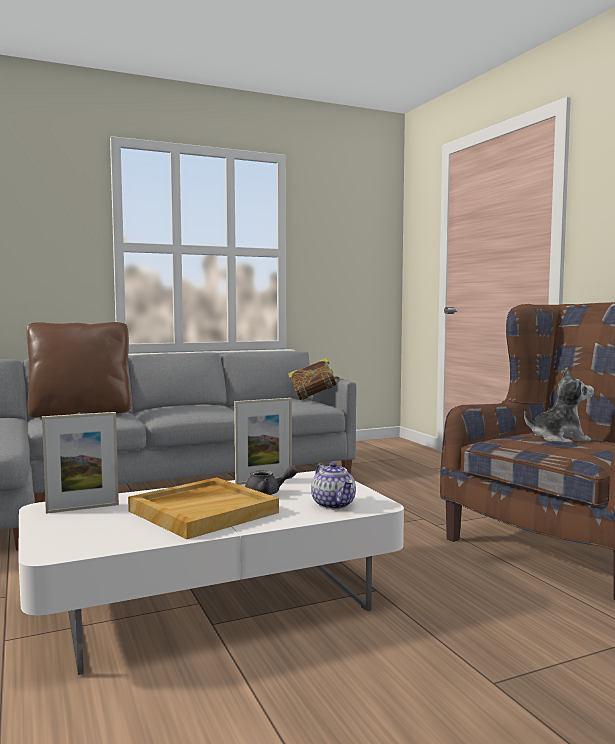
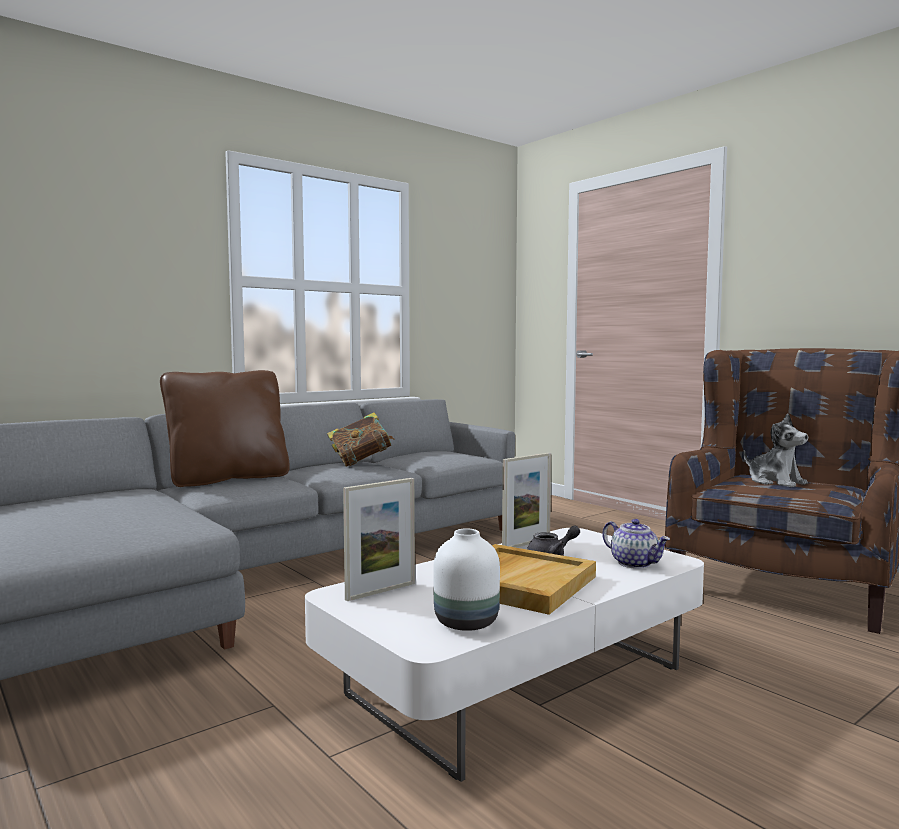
camera: 15 degrees left, 0 degrees up
(110, 538) = (467, 622): none -> white vase
(313, 398) = (462, 450): book -> book (361, 463)
(558, 439) = (775, 482): plush toy -> plush toy turned 75 degrees clockwise

